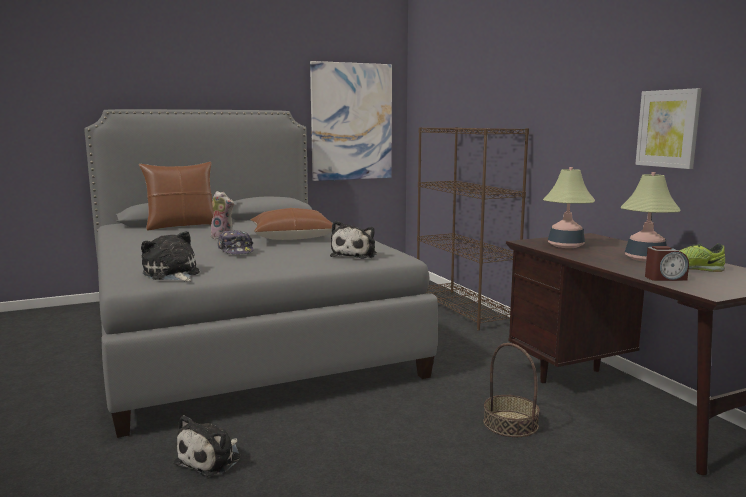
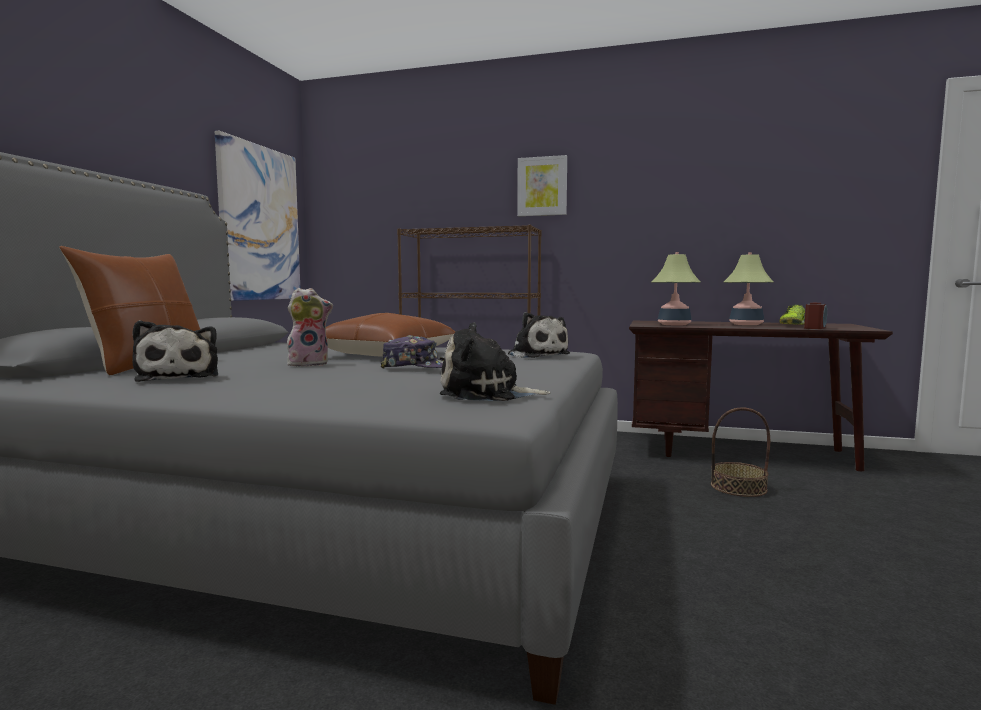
camera: 50 degrees left, 5 degrees down
(211, 459) = (704, 640): plush toy -> plush toy (179, 377)
(668, 128) = (711, 224): picture -> picture (542, 186)

